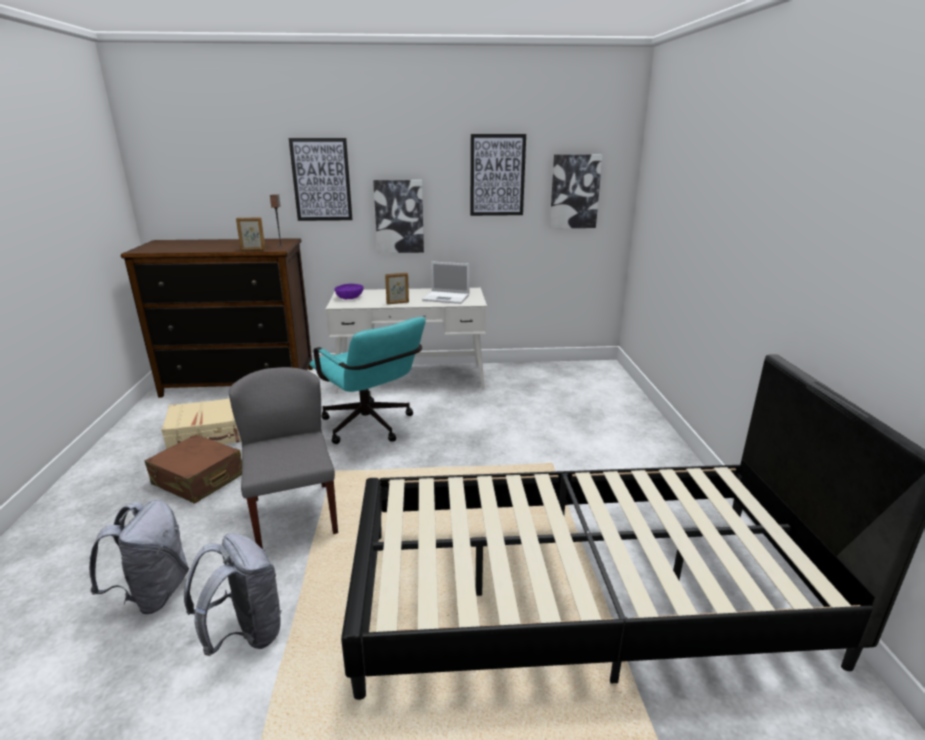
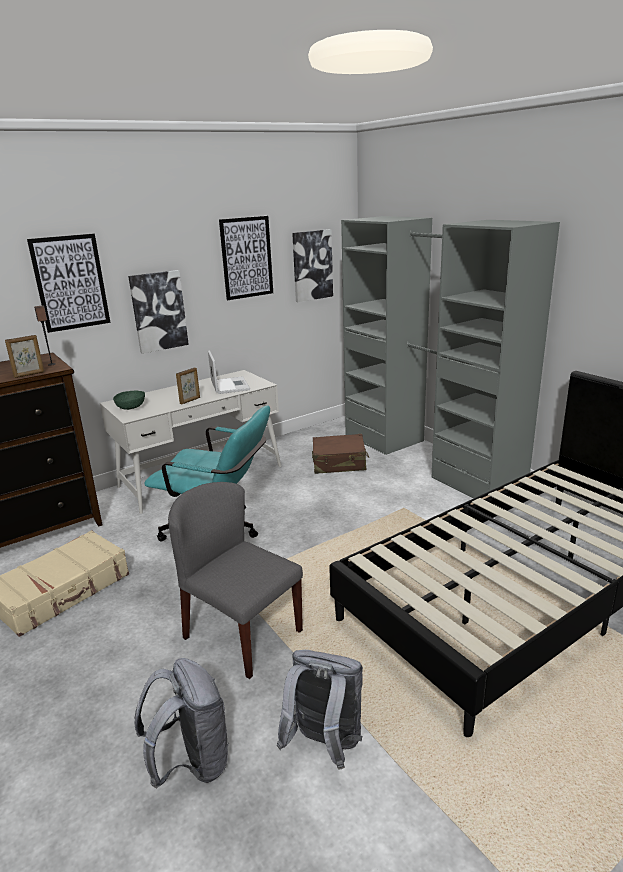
camera: 30 degrees left, 0 degrees up
(198, 480) = (96, 646): brown suitcase -> brown suitcase (339, 463)
(349, 298) = (131, 407): purple bowl -> green bowl
(447, 298) = (229, 385): laptop -> laptop turned 90 degrees counterclockwise
(635, 424) = (428, 458): none -> grey wardrobe

